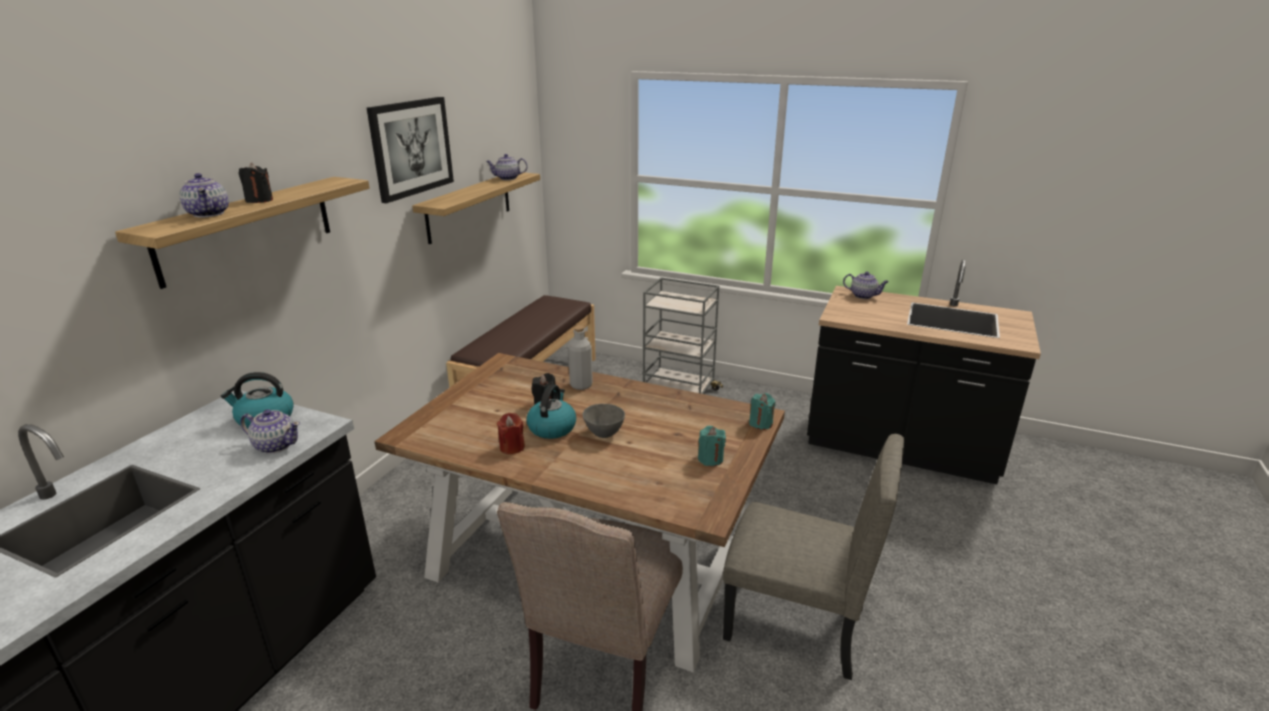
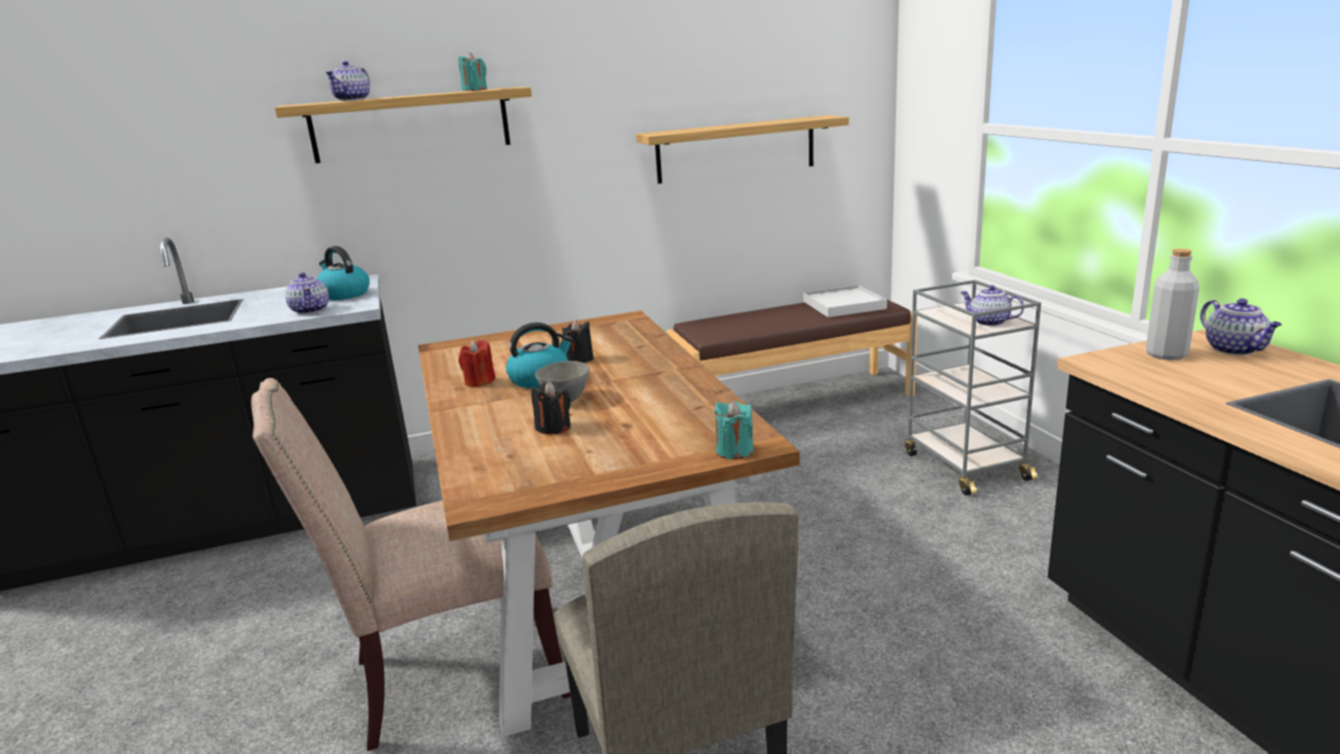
camera: 50 degrees right, 5 degrees down
(259, 200) = (410, 95): black candle -> black candle (553, 427)
(411, 147) = (642, 66): picture -> none
(507, 178) = (797, 119): teapot -> teapot (988, 322)
(546, 309) = (843, 305): none -> white tray
(581, 385) = (644, 355): grey bottle -> grey bottle (1166, 354)
(710, 459) = (600, 458): turquoise candle -> turquoise candle (475, 90)

